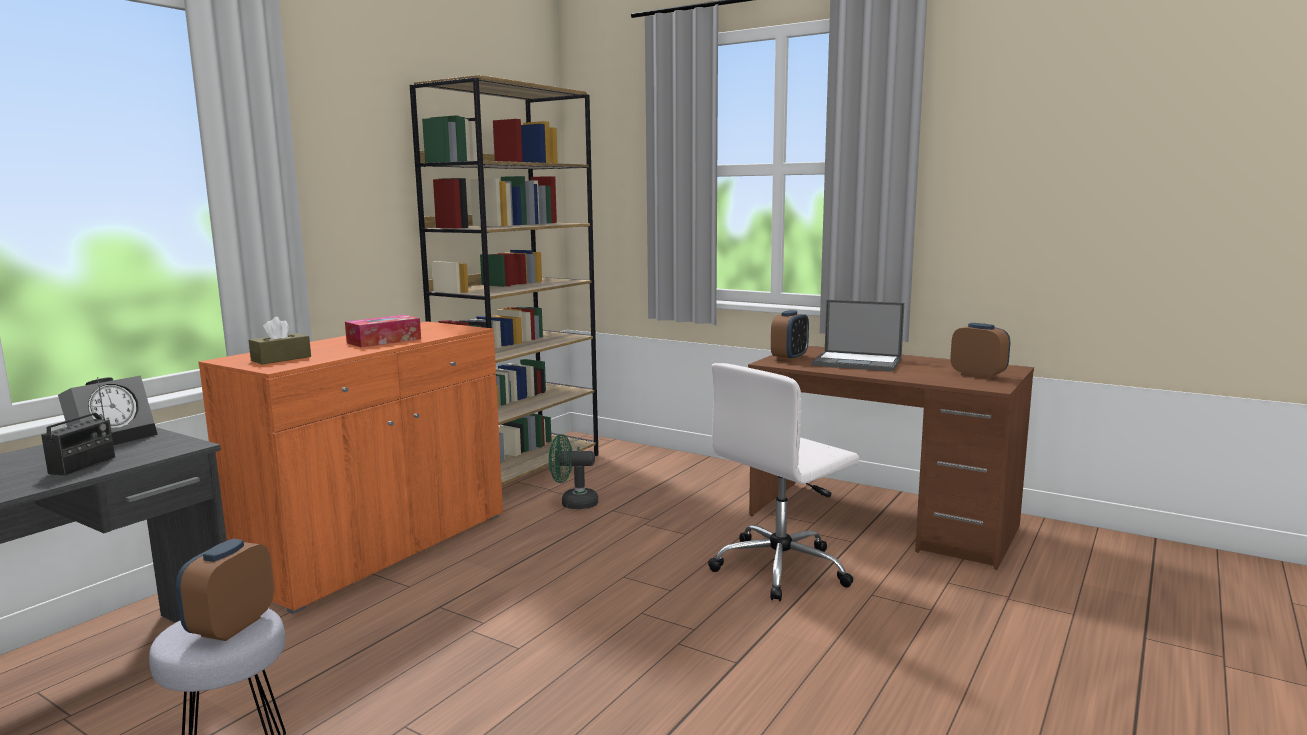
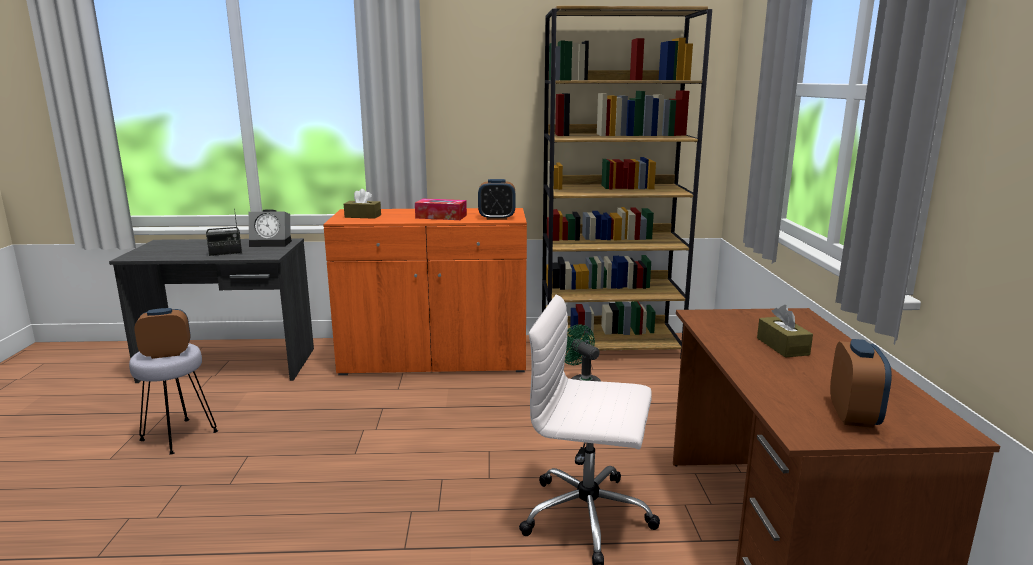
camera: 55 degrees right, 5 degrees up
(789, 358) = (736, 317): alarm clock -> alarm clock (497, 218)
(858, 362) = (782, 346): laptop -> brown tissue box

